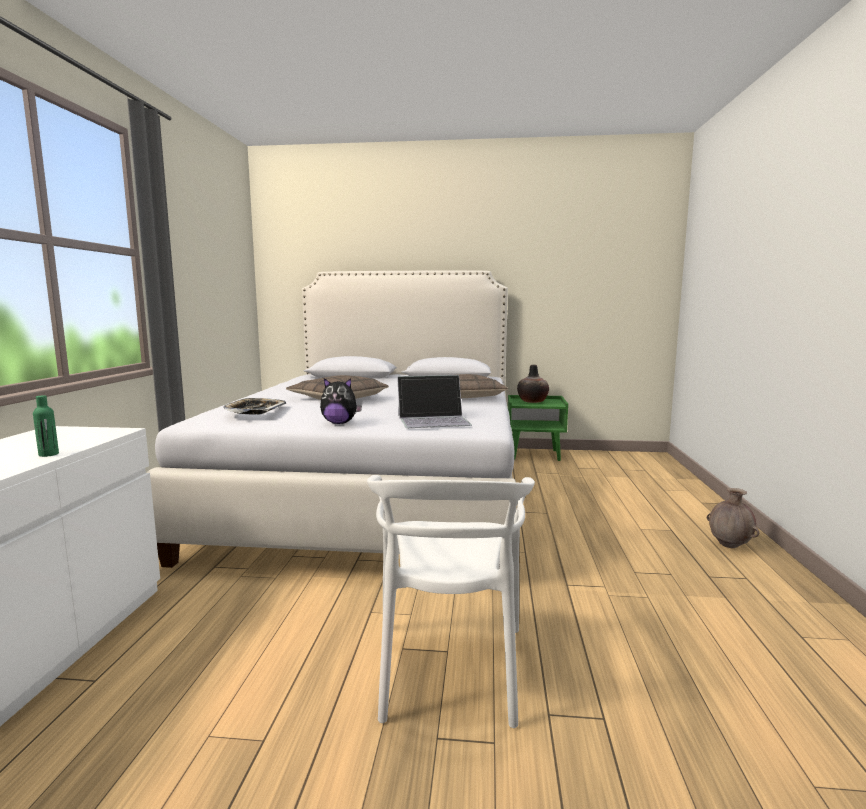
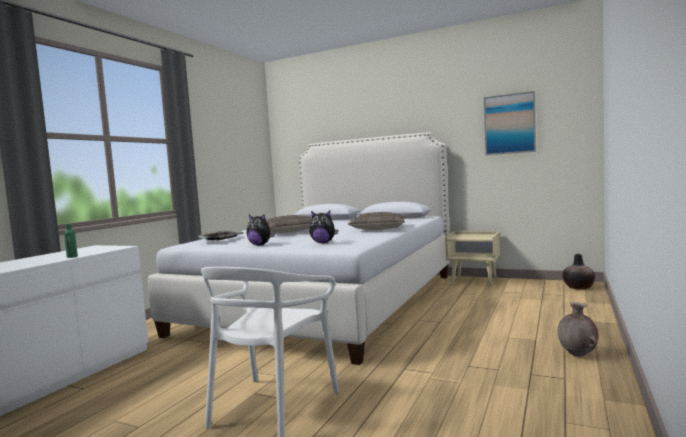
camera: 20 degrees right, 5 degrees down
(434, 420) = (323, 242): laptop -> plush toy
(532, 401) = (469, 236): vase -> vase (578, 287)
(535, 455) = (474, 281): green nightstand -> beige nightstand
(582, 269) = (509, 124): none -> picture

